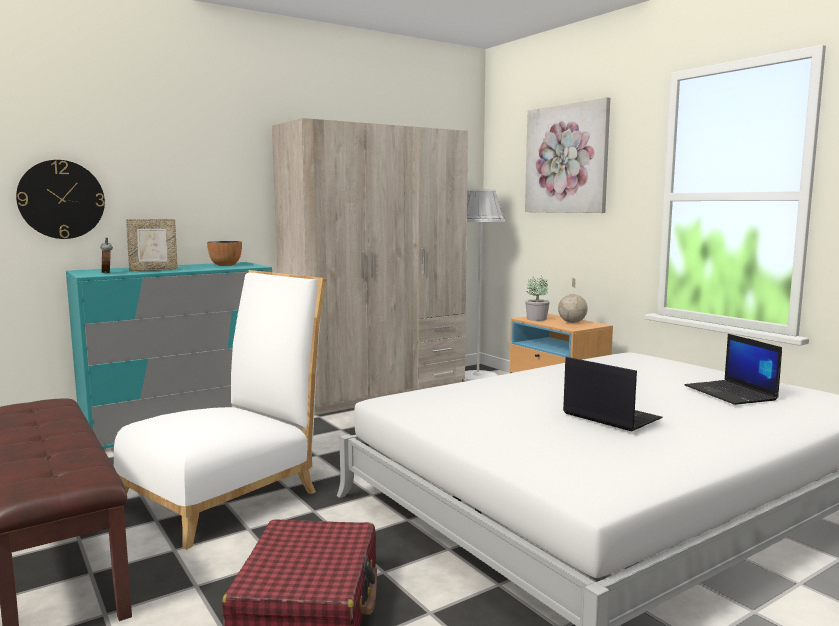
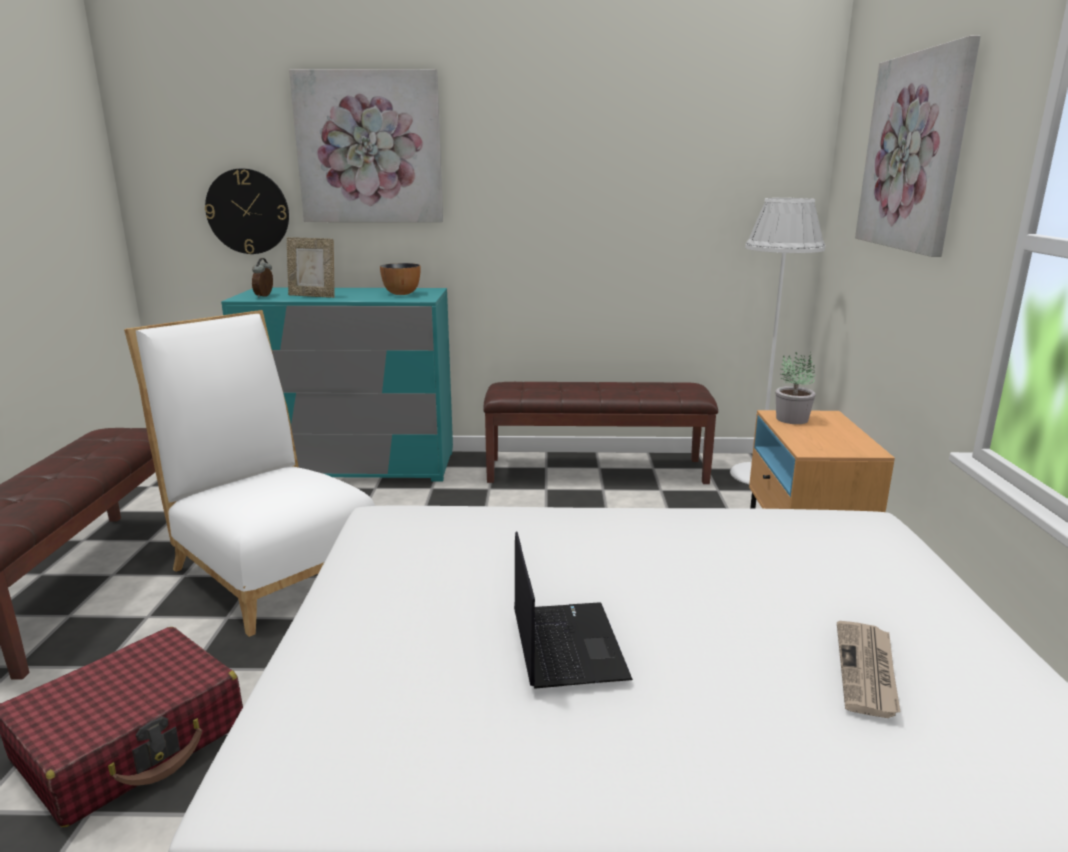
camera: 35 degrees right, 10 degrees up
(181, 147) = (369, 148): none -> picture
(228, 495) = (271, 567): white chair -> white chair turned 120 degrees counterclockwise
(376, 393) = (596, 470): beige wardrobe -> brown bench
(572, 322) = (834, 437): globe -> none
(731, 393) = (867, 671): laptop -> newspaper

